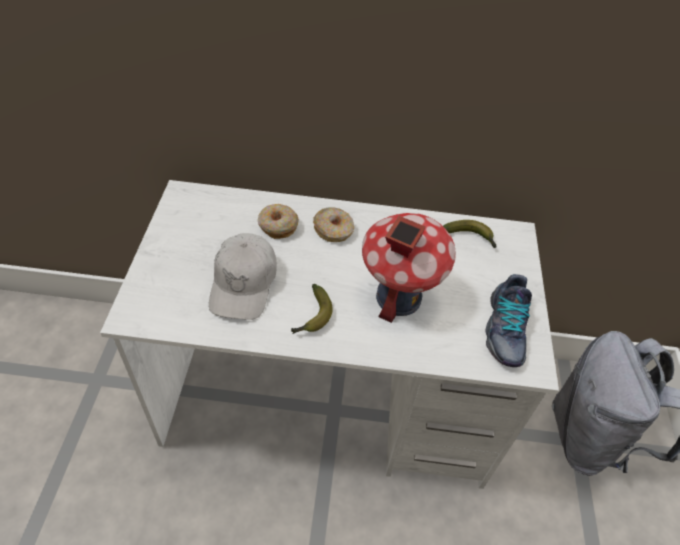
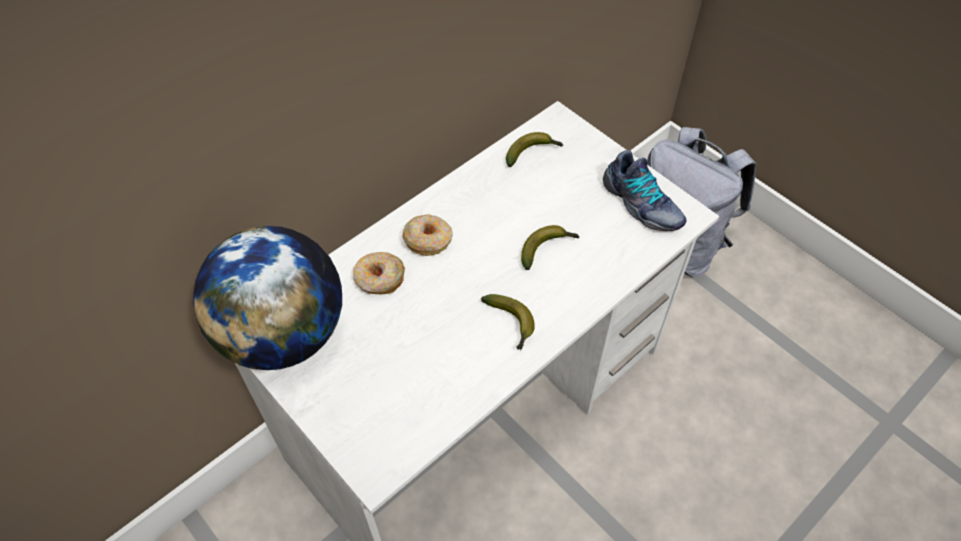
camera: 45 degrees left, 5 degrees up
(193, 209) = (284, 334): none -> globe
(244, 284) = (424, 352): white cap -> none
(398, 297) = (547, 249): toy house -> banana

